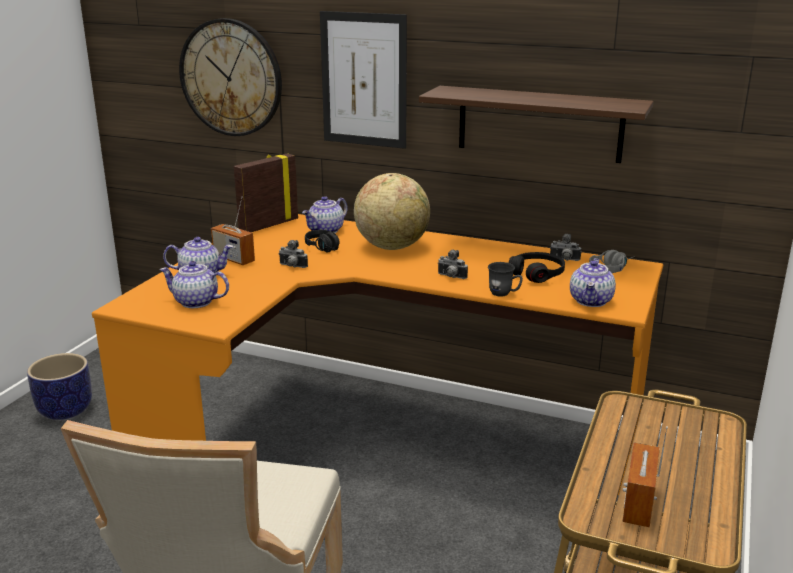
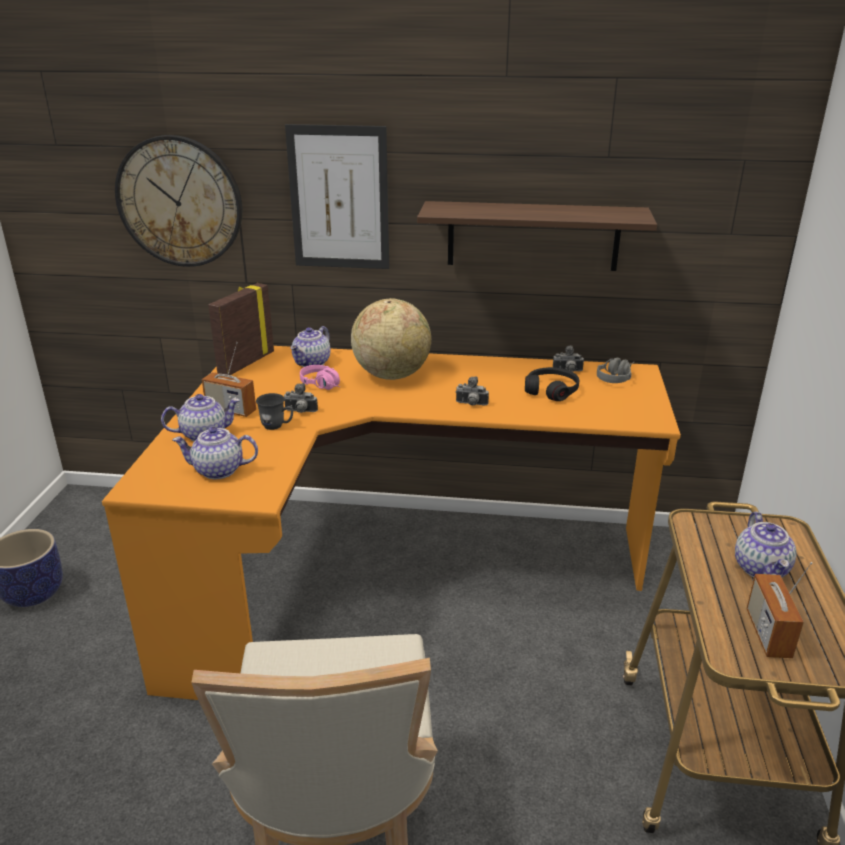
camera: 15 degrees left, 5 degrees up
(326, 249) = (324, 385): black headphones -> pink headphones
(504, 294) = (534, 418): grey mug -> grey mug (277, 426)
(591, 301) = (619, 416): teapot -> teapot (762, 569)

